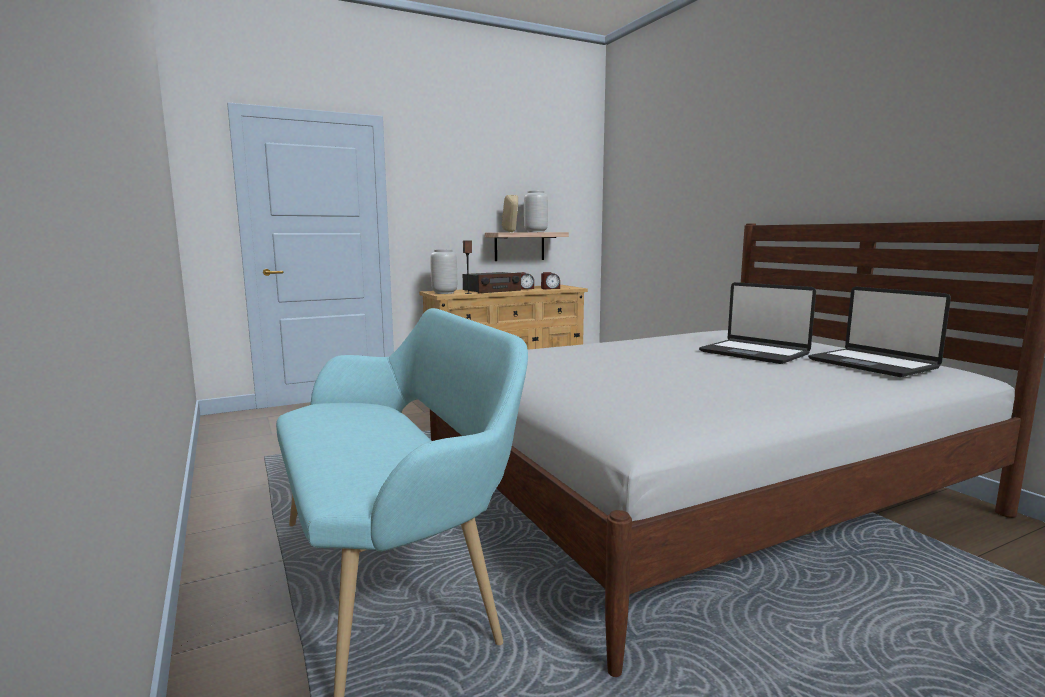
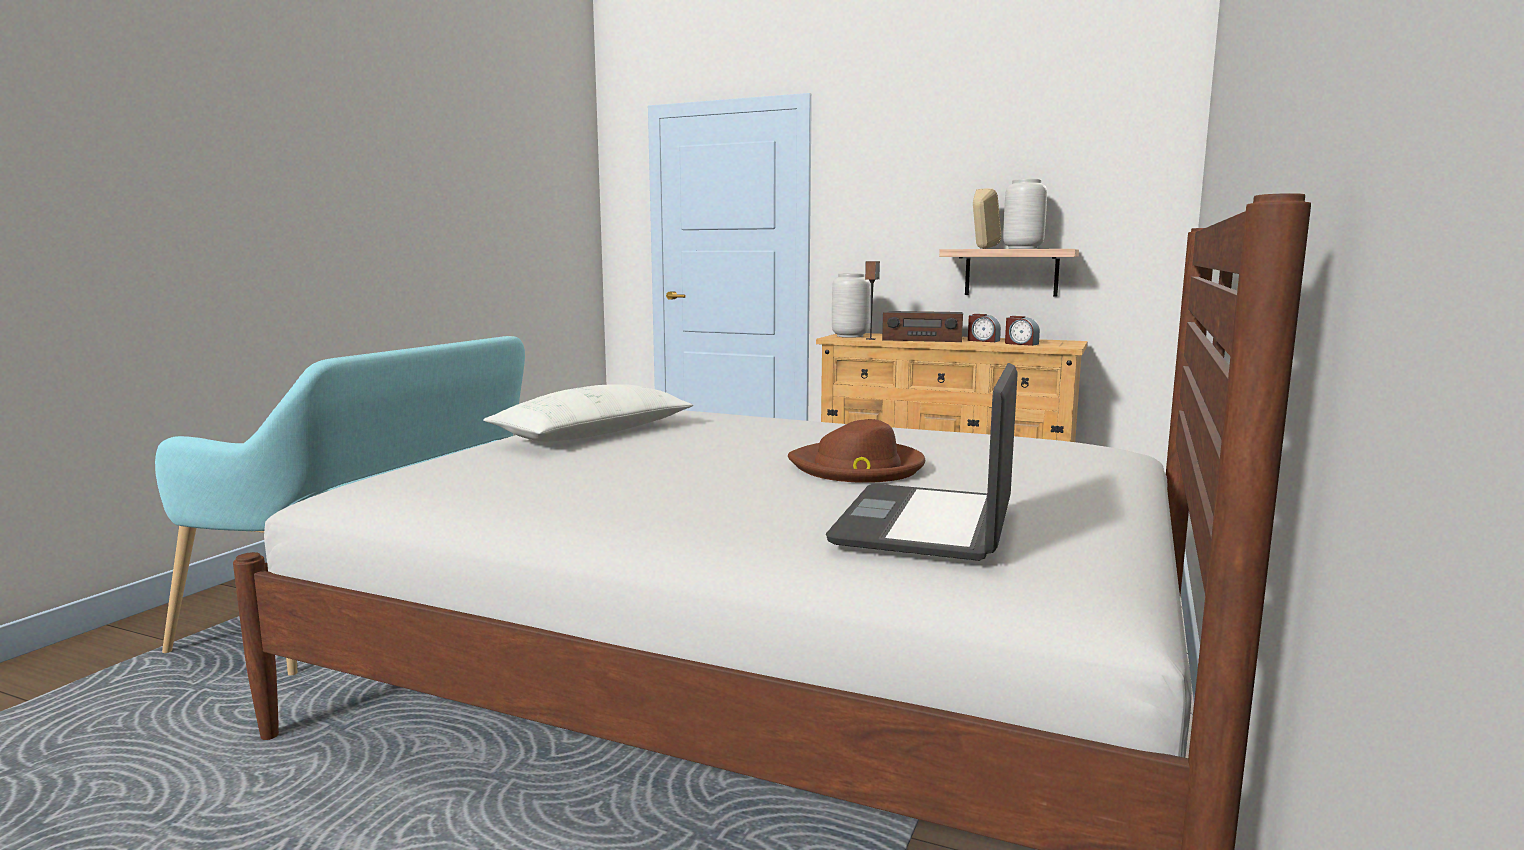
camera: 50 degrees right, 0 degrees up
(585, 369) = (593, 434): none -> white pillow
(754, 353) = (858, 467): laptop -> brown hat

